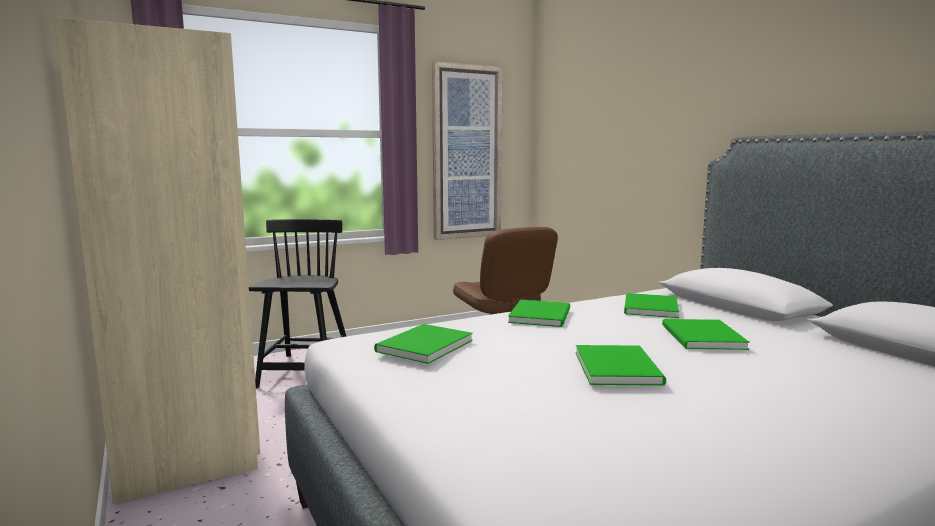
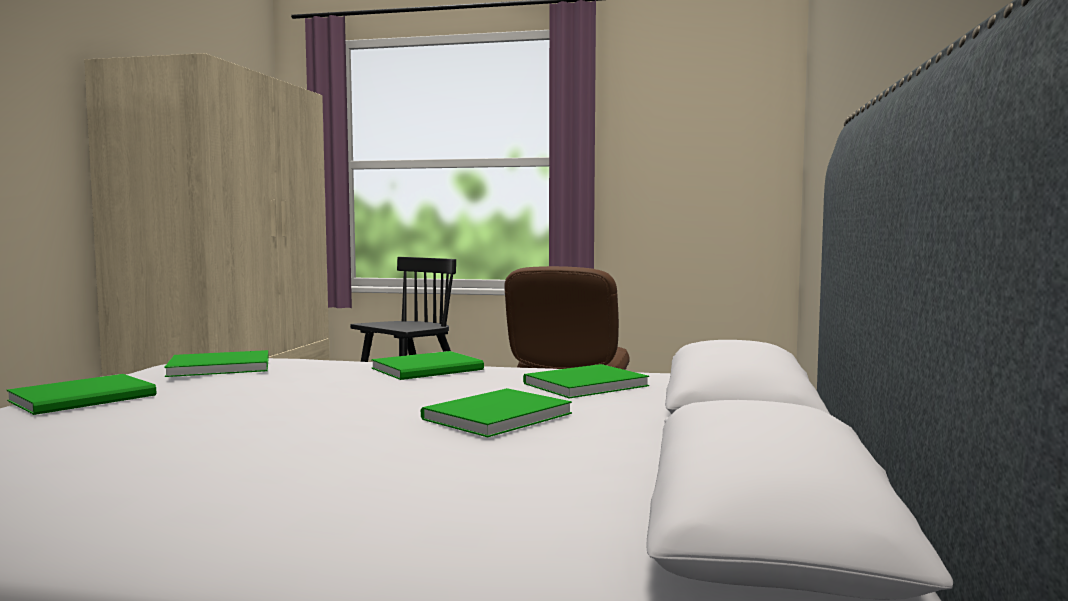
camera: 40 degrees right, 5 degrees down
(466, 153) = (681, 183): picture -> none
(619, 367) = (280, 414): green book -> green book (88, 398)

